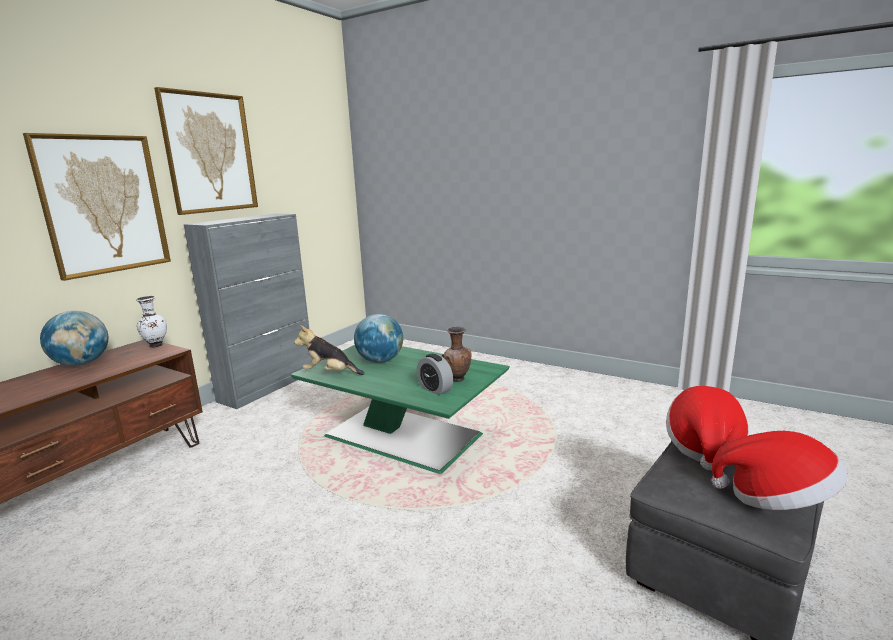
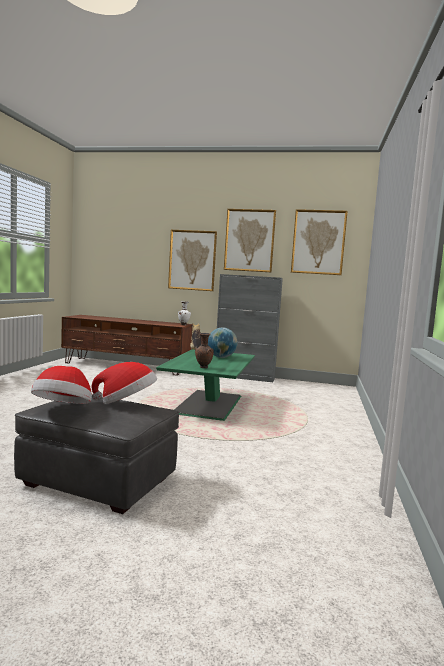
camera: 70 degrees right, 10 degrees down
(81, 364) = (158, 322): globe -> none
(303, 151) = (318, 242): none -> picture
(435, 389) = (186, 364): alarm clock -> none

